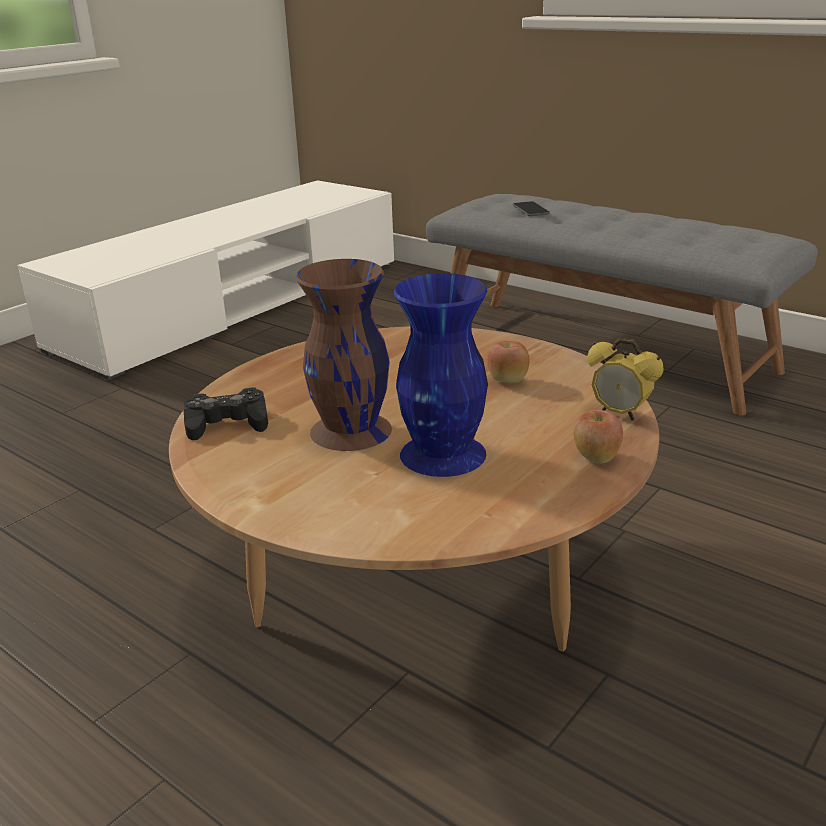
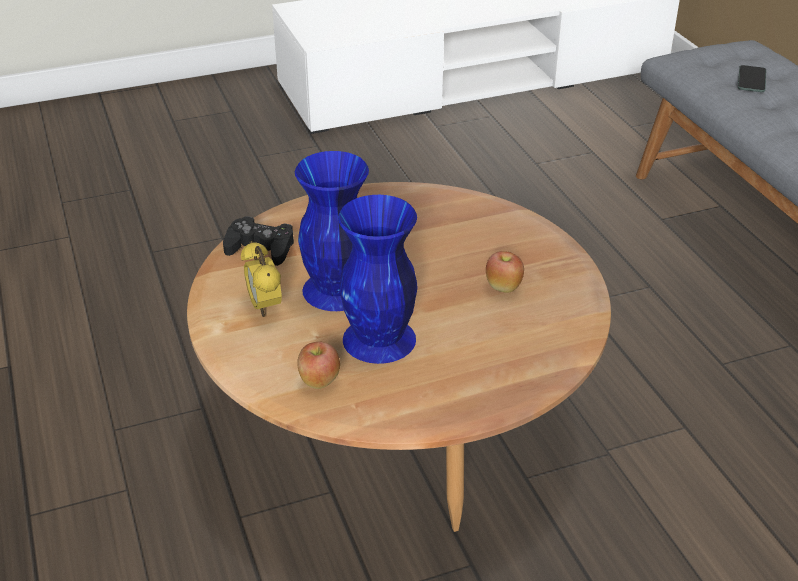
camera: 30 degrees right, 10 degrees up
(350, 431) = (335, 290): brown vase -> blue vase
(596, 458) = (486, 391): apple -> apple (319, 381)
(620, 414) = (555, 358): alarm clock -> alarm clock (264, 307)

